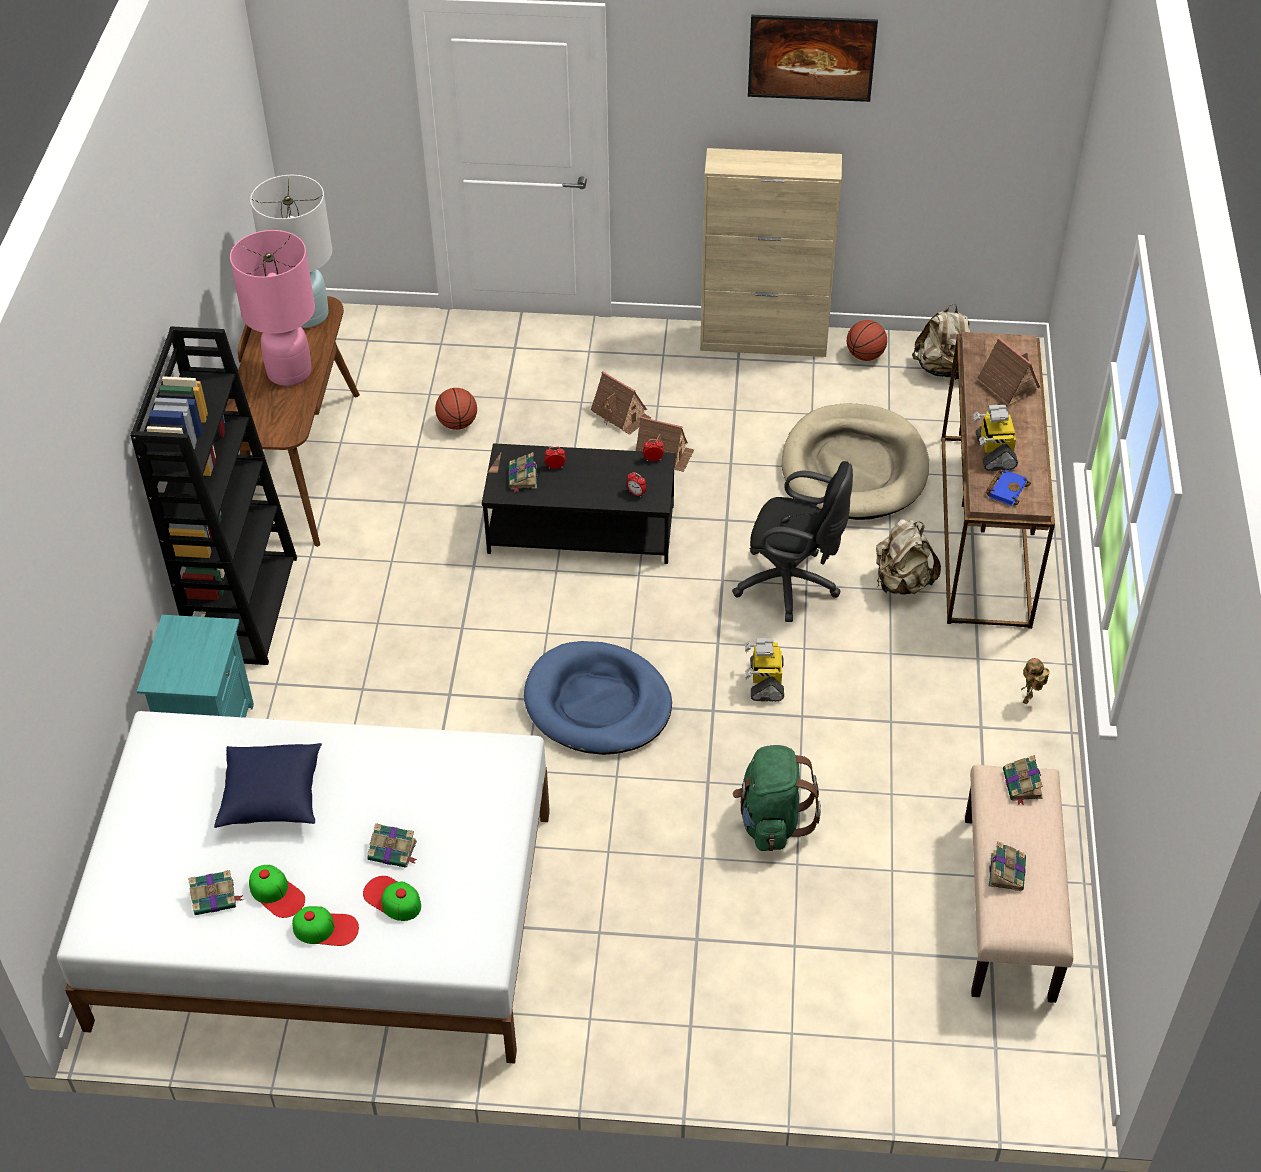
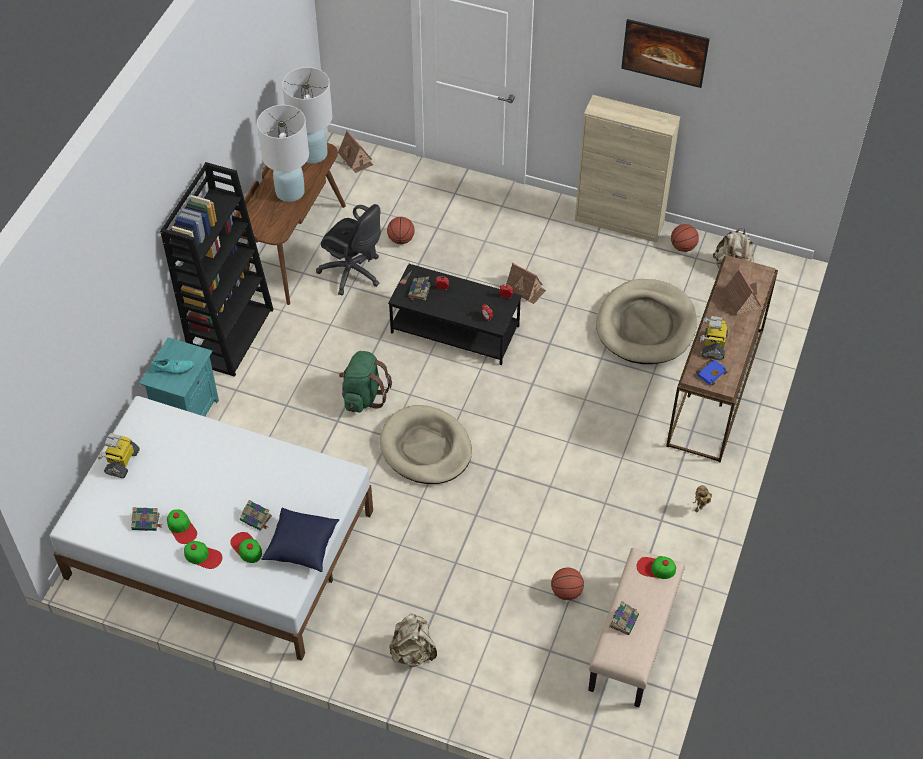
camera: 15 degrees right, 5 degrees up
(186, 658) = (173, 368): none -> turquoise shoe
(272, 797) = (197, 468): blue pillow -> blue pillow (302, 546)
(289, 371) = (290, 192): pink table lamp -> white table lamp
(597, 703) = (426, 448): blue dog bed -> beige dog bed
(621, 414) = (507, 255): toy house -> toy house (356, 159)
(765, 681) = (535, 458): toy robot -> toy robot (122, 462)
(771, 821) = (506, 549): green backpack -> green backpack (363, 396)
(792, 585) = (575, 397): black office chair -> black office chair (353, 273)
(883, 860) = (566, 591): none -> basketball
(902, 582) = (647, 411): beige backpack -> beige backpack (413, 652)
(1022, 785) = (656, 568): book -> cap

